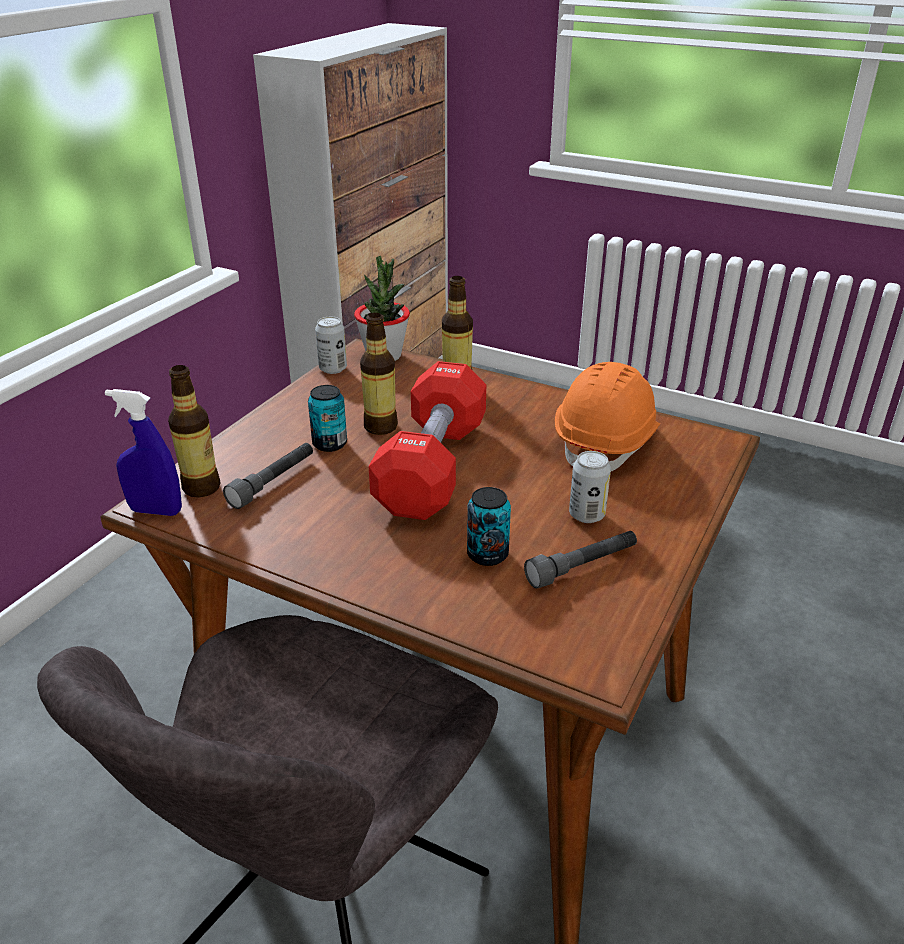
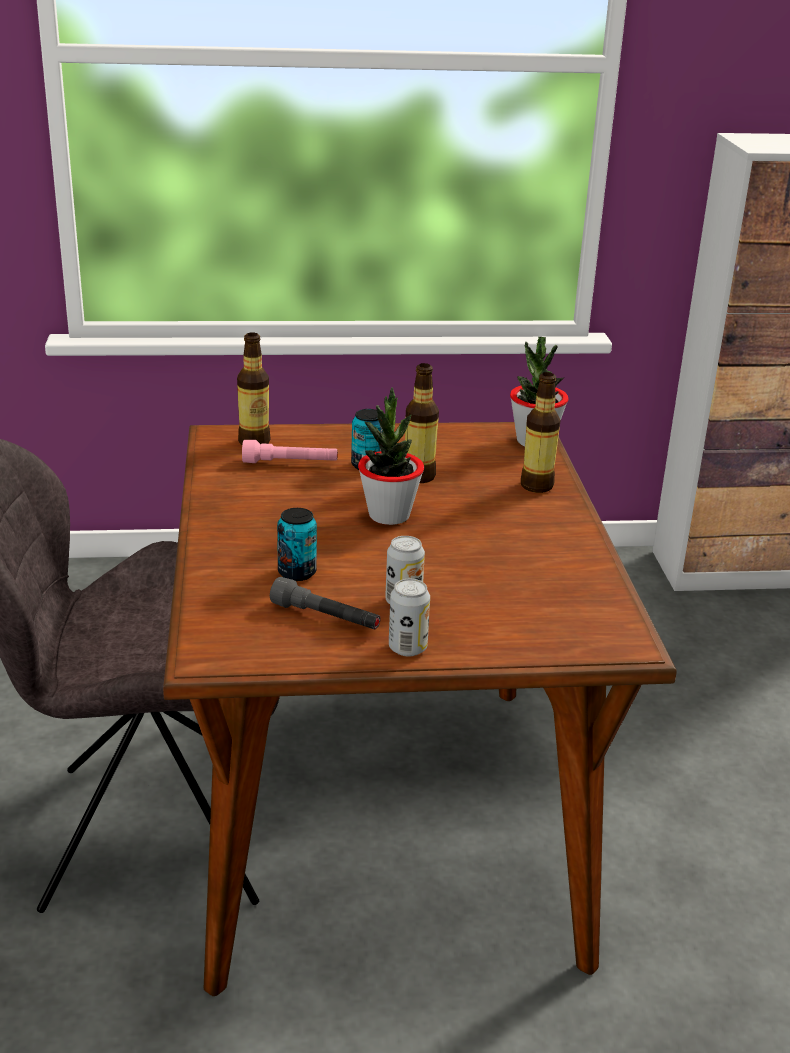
camera: 55 degrees right, 5 degrees down
(156, 511) = (211, 438): blue spray bottle -> none
(273, 483) = (290, 463): grey flashlight -> pink flashlight
(333, 369) = (480, 429): can -> can (407, 648)
(432, 467) = (389, 515): red dumbbell -> potted plant
(607, 443) = (535, 583): orange hard hat -> none

